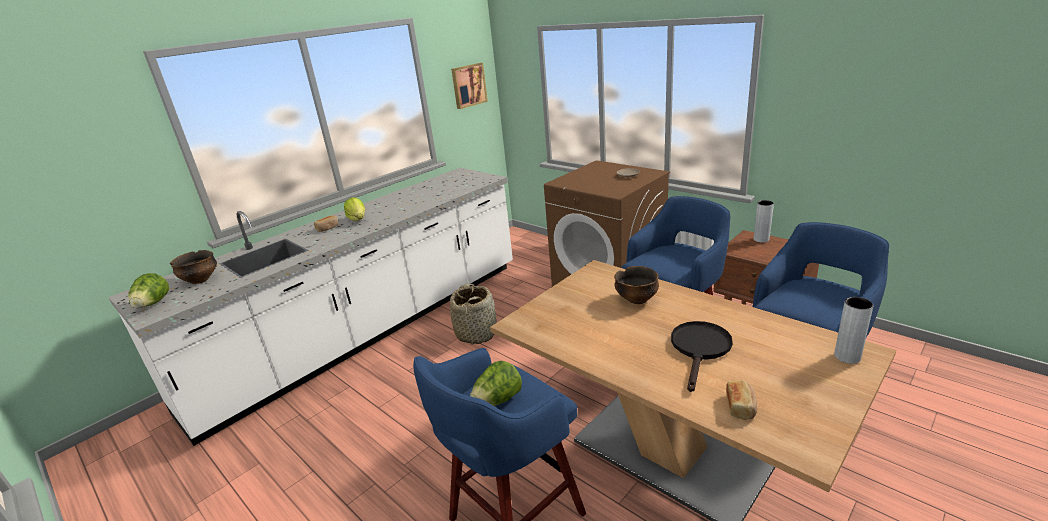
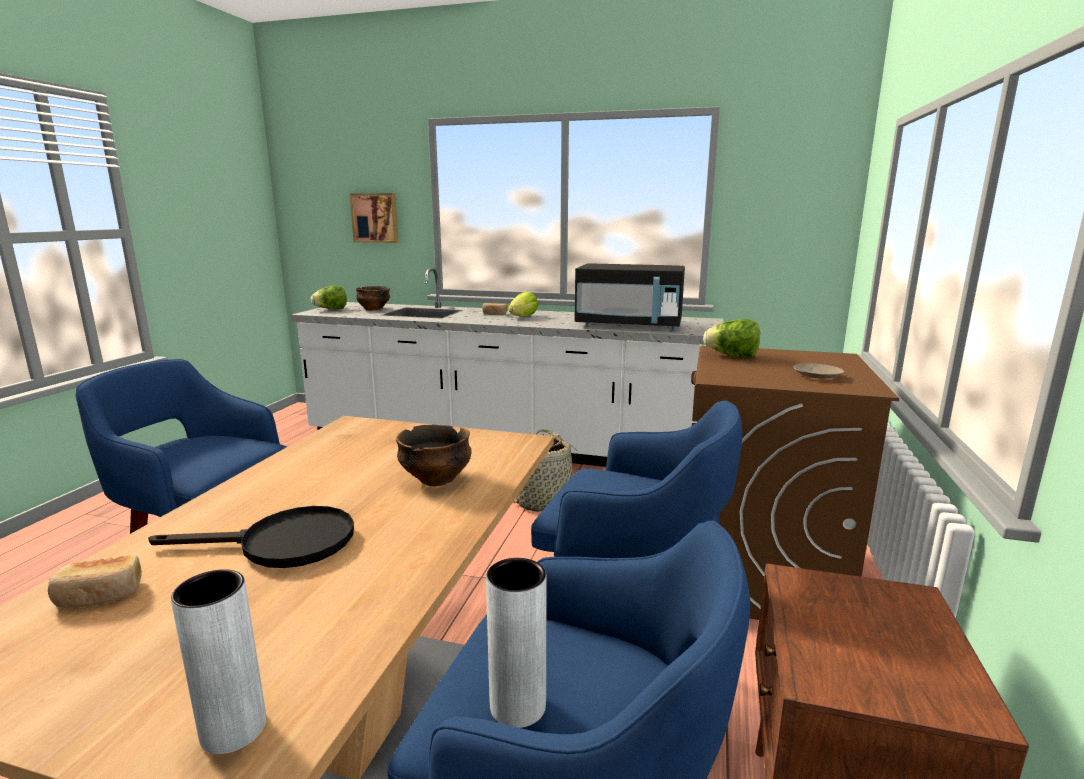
camera: 60 degrees right, 10 degrees down
(443, 193) = (629, 325): none -> black microwave
(468, 85) = (796, 212): picture -> picture (375, 218)
(497, 401) = (196, 448): lettuce -> lettuce (732, 356)
(761, 239) = (914, 618): grey vase -> grey vase (518, 706)

